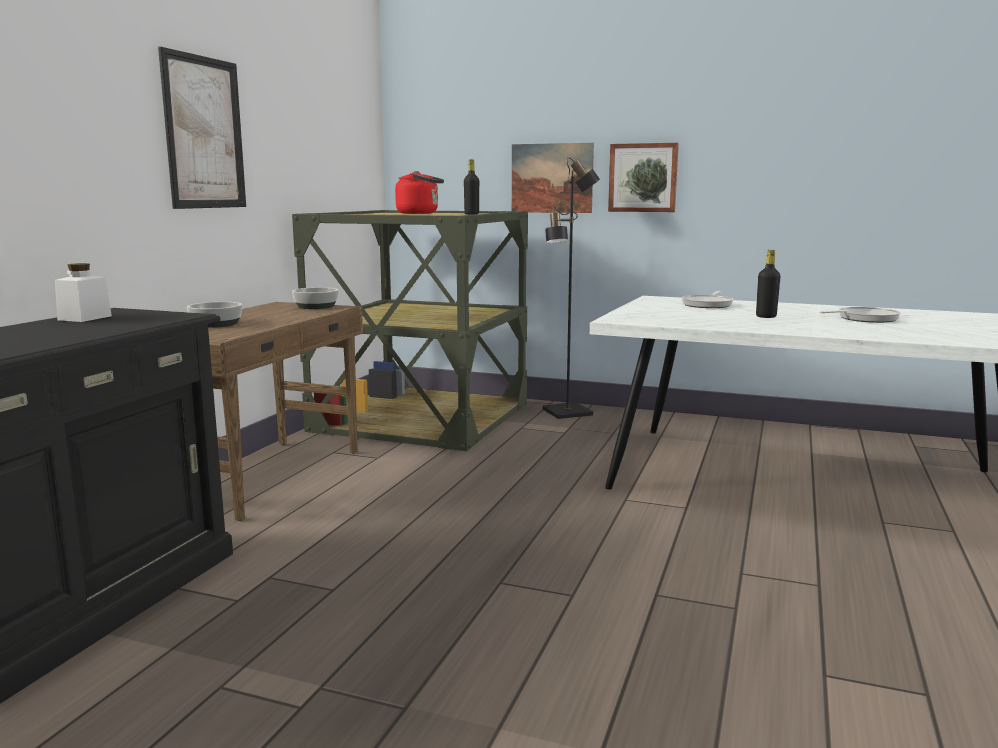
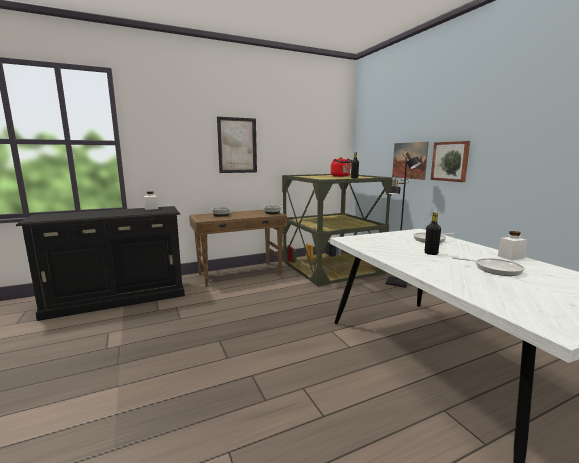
camera: 45 degrees right, 0 degrees up
(833, 307) = (511, 257): none -> white jar

